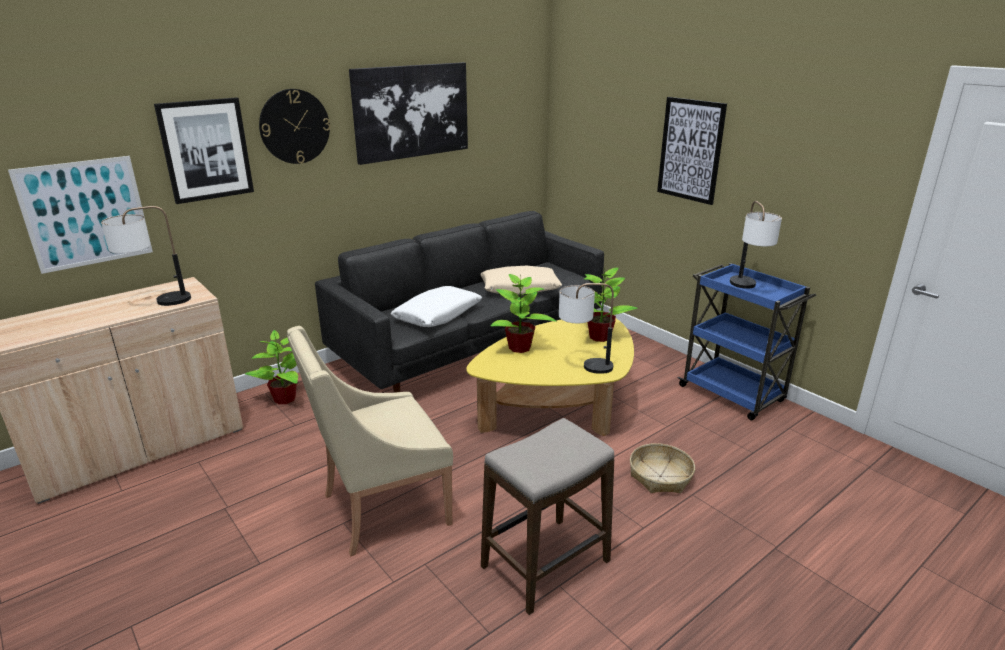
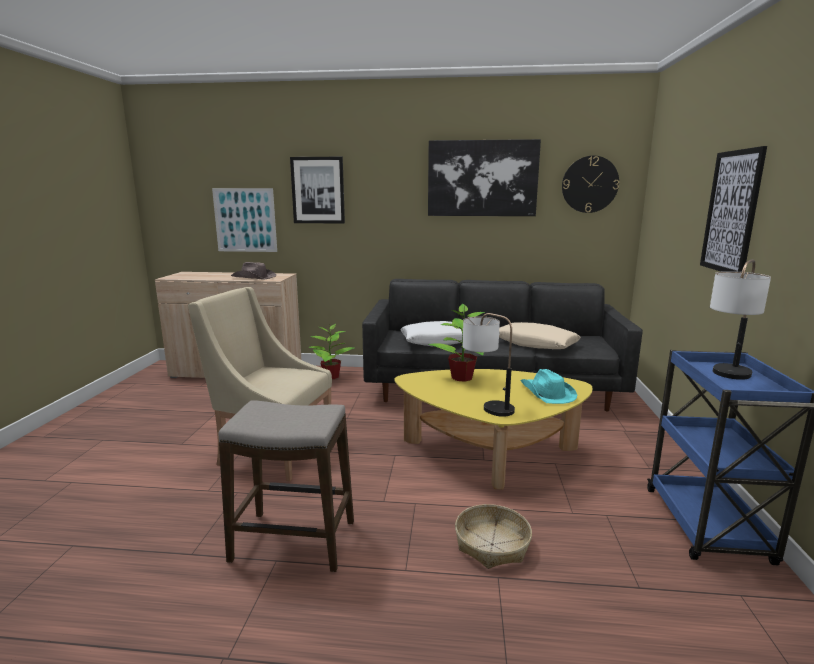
camera: 45 degrees right, 10 degrees down
(157, 302) = (254, 277): table lamp -> brown hat
(294, 126) = (381, 181): wall clock -> wall clock (589, 184)
(600, 336) = (547, 393): potted plant -> turquoise hat

